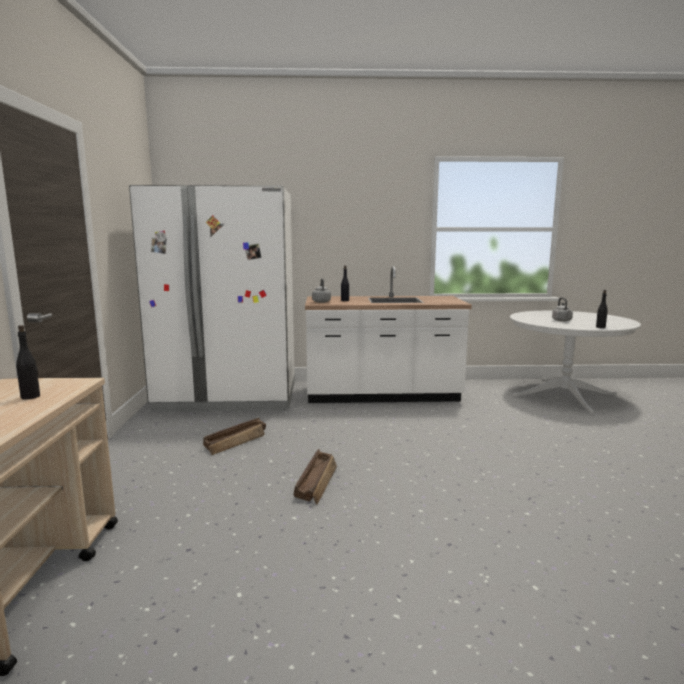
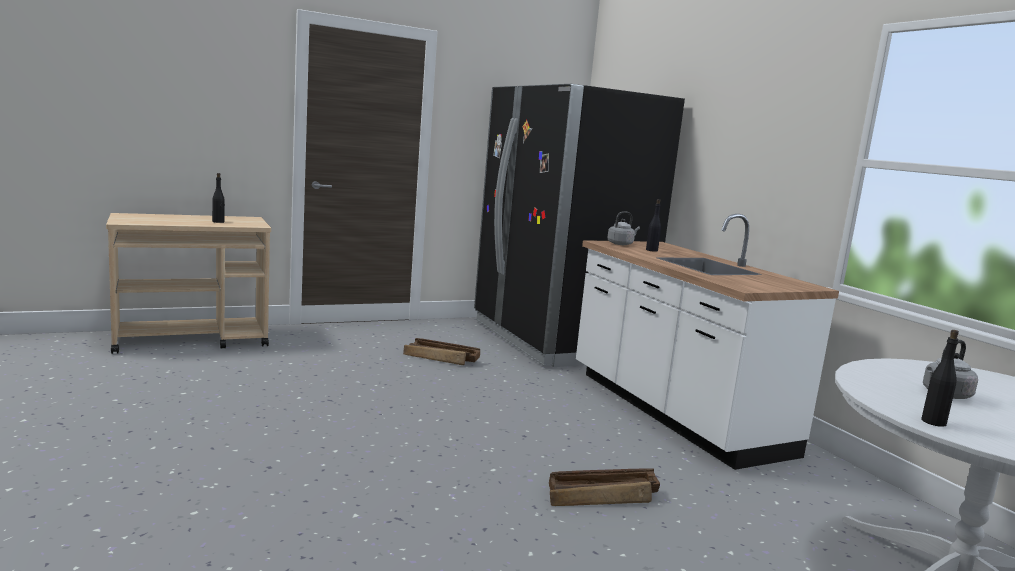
camera: 65 degrees right, 0 degrees up
(228, 397) = (555, 340): white fridge -> black fridge
(317, 482) = (374, 399): crate -> crate (603, 496)

